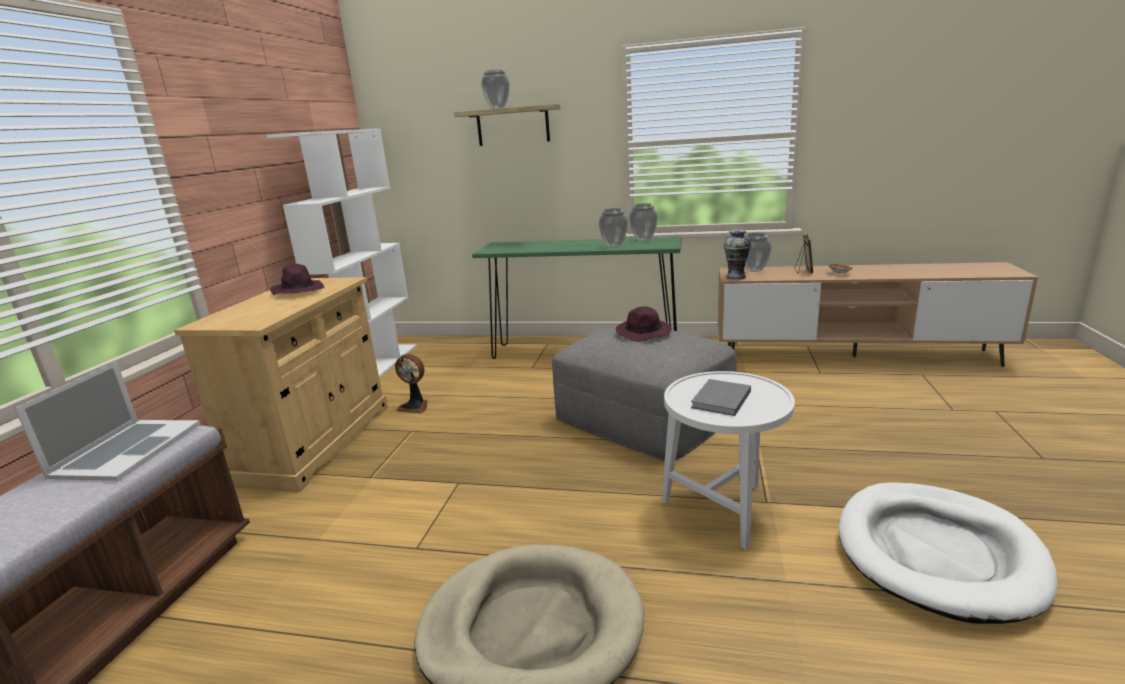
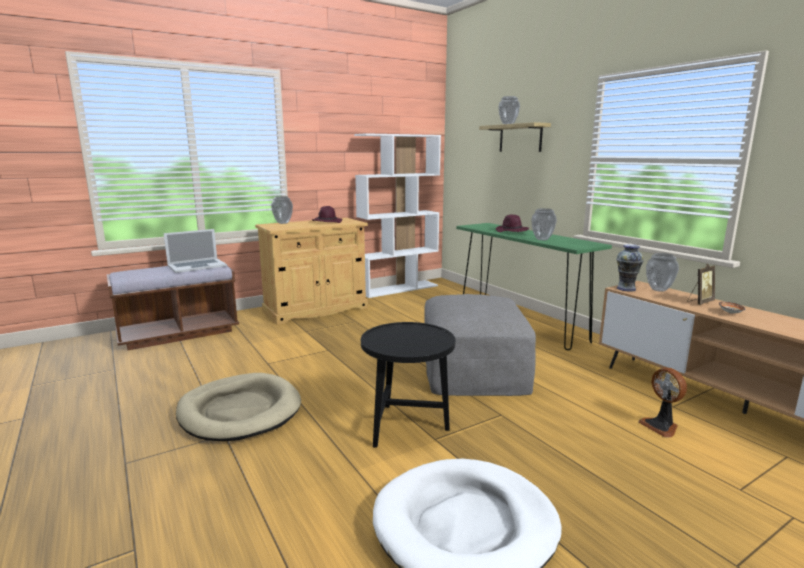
camera: 45 degrees right, 5 degrees down
(415, 406) = (378, 312): fan -> fan (661, 426)
(643, 240) = (575, 240): vase -> vase (283, 223)
(644, 333) = (482, 301): purple hat -> purple hat (512, 231)
(719, 400) = (399, 338): grey book -> none
(724, 507) = (407, 426): white side table -> black side table

